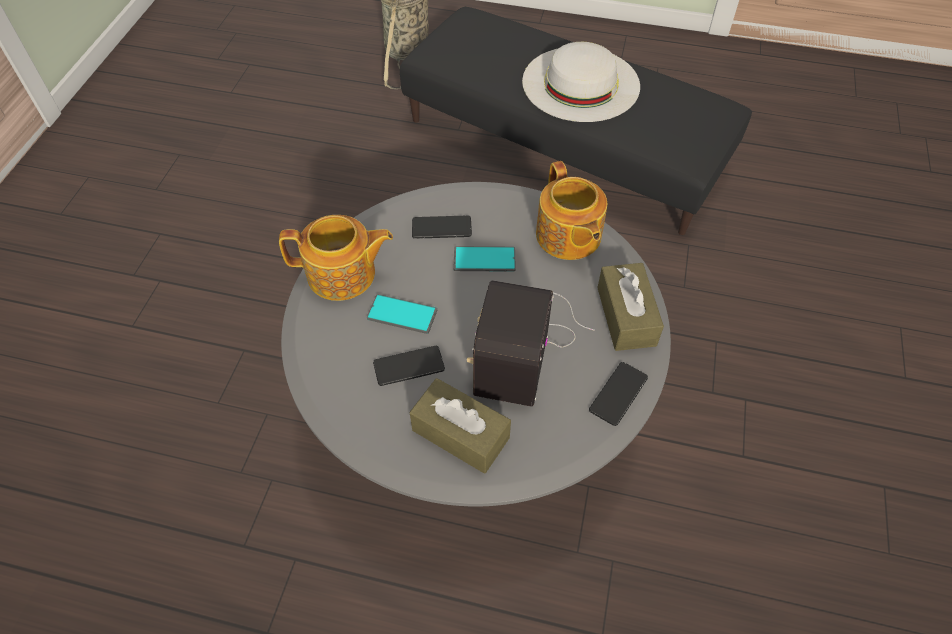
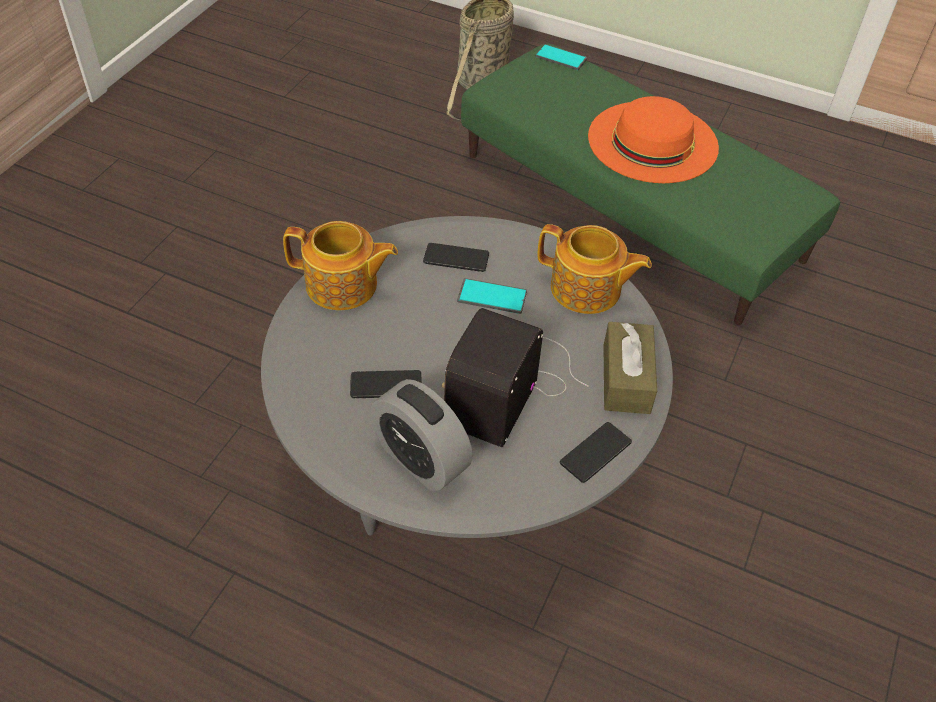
camera: 10 degrees right, 5 degrees down
(402, 314) = (393, 334): phone -> phone (561, 58)
(460, 434) = (420, 459): brown tissue box -> alarm clock
(565, 143) = (631, 206): black ottoman -> green ottoman
(568, 236) = (587, 289): teapot -> teapot turned 60 degrees counterclockwise
(581, 83) = (653, 141): white hat -> orange hat

